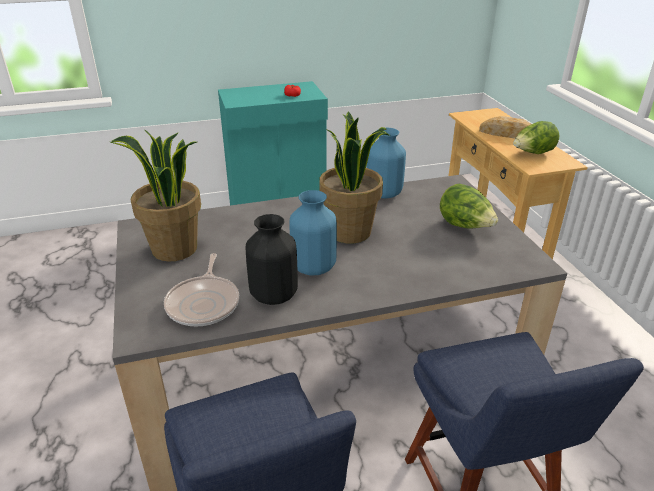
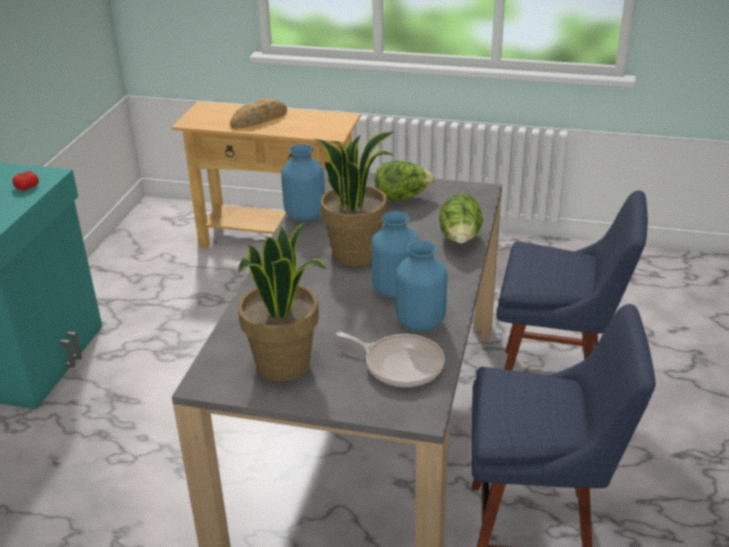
camera: 60 degrees left, 0 degrees up
(274, 294) = (420, 322): black vase -> blue vase
(532, 154) = (310, 124): lettuce -> lettuce (460, 240)

